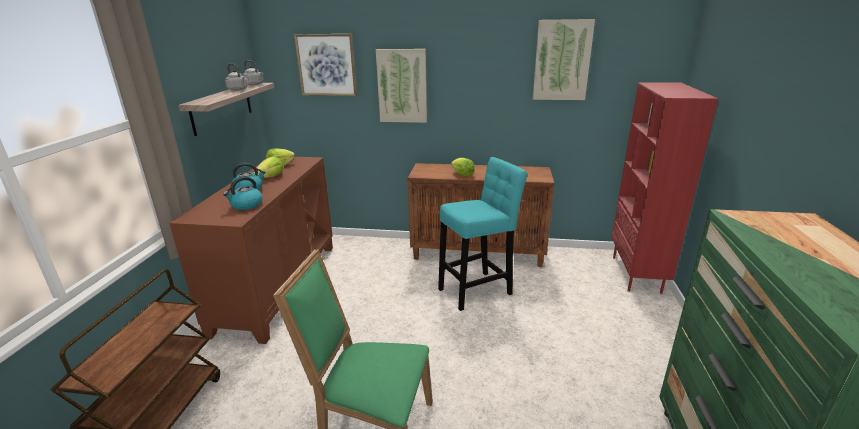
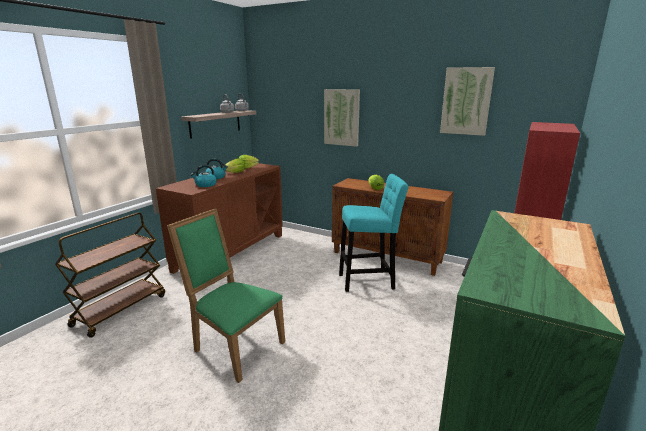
camera: 20 degrees right, 5 degrees down
(326, 65) = (292, 100): picture -> none

